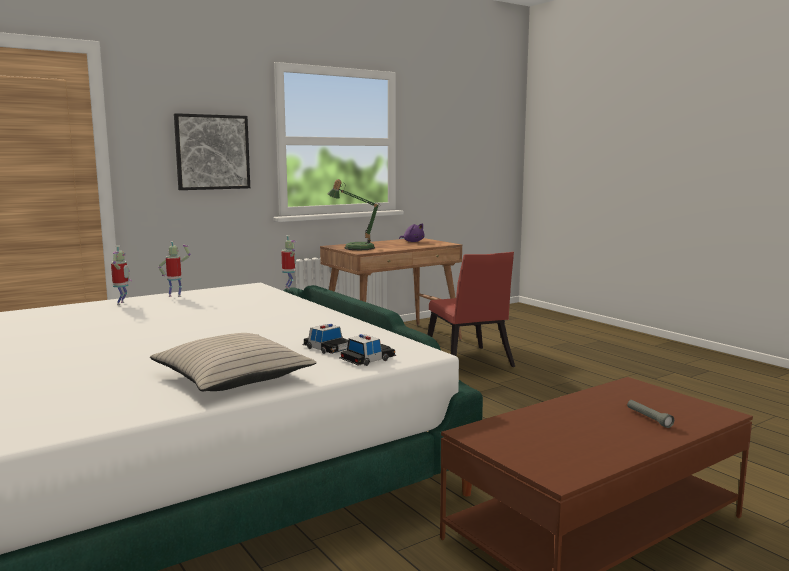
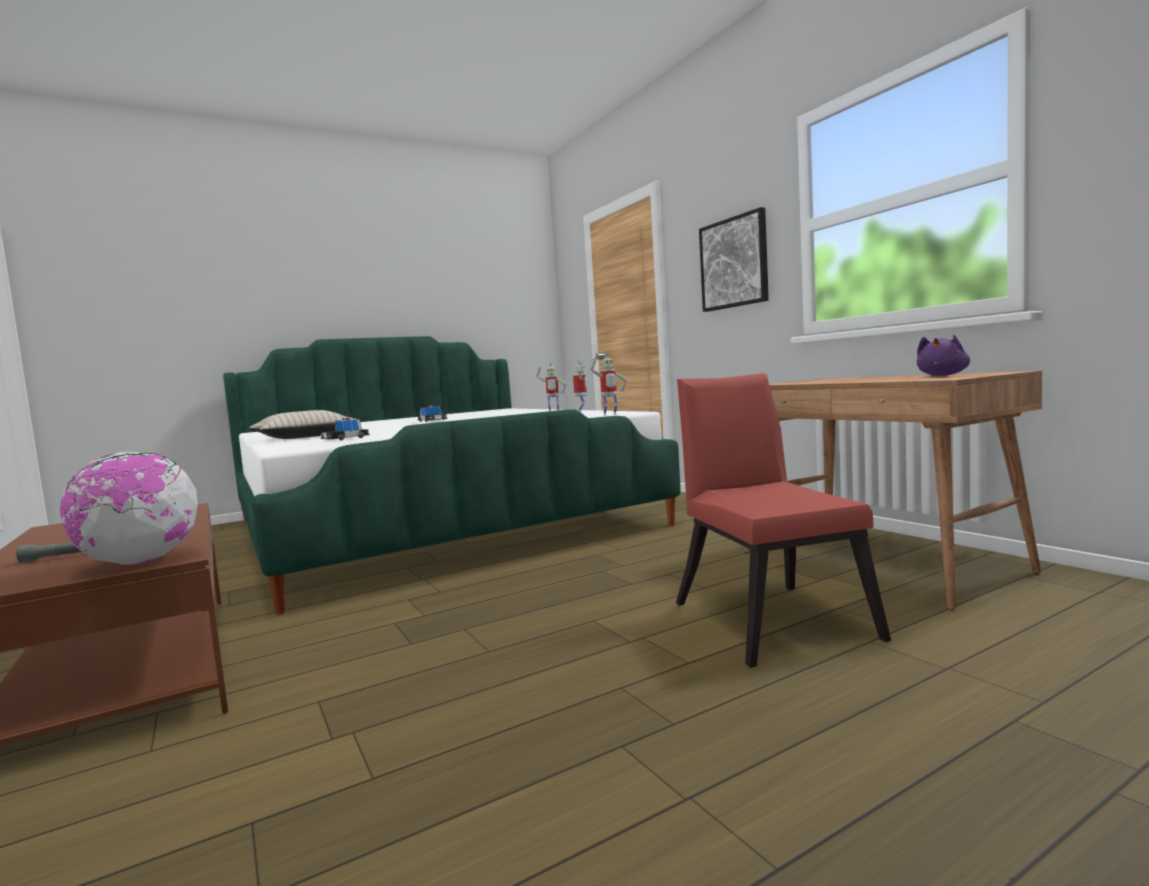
camera: 95 degrees right, 5 degrees down
(355, 248) = (812, 380): table lamp -> none
(367, 359) = (296, 445): toy car -> toy car (432, 421)
(469, 362) = (768, 616): red chair -> red chair turned 90 degrees clockwise
(644, 390) = (140, 562): none -> globe

